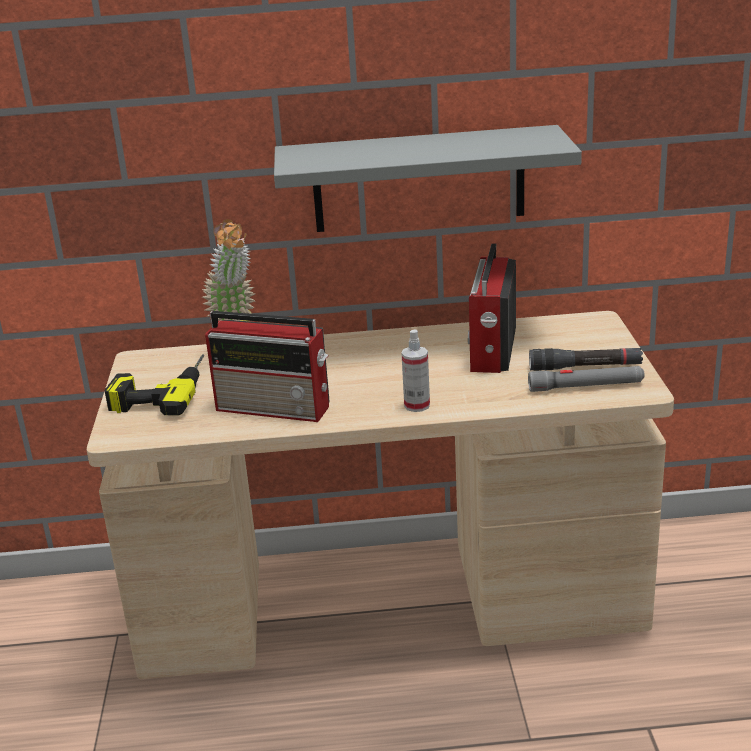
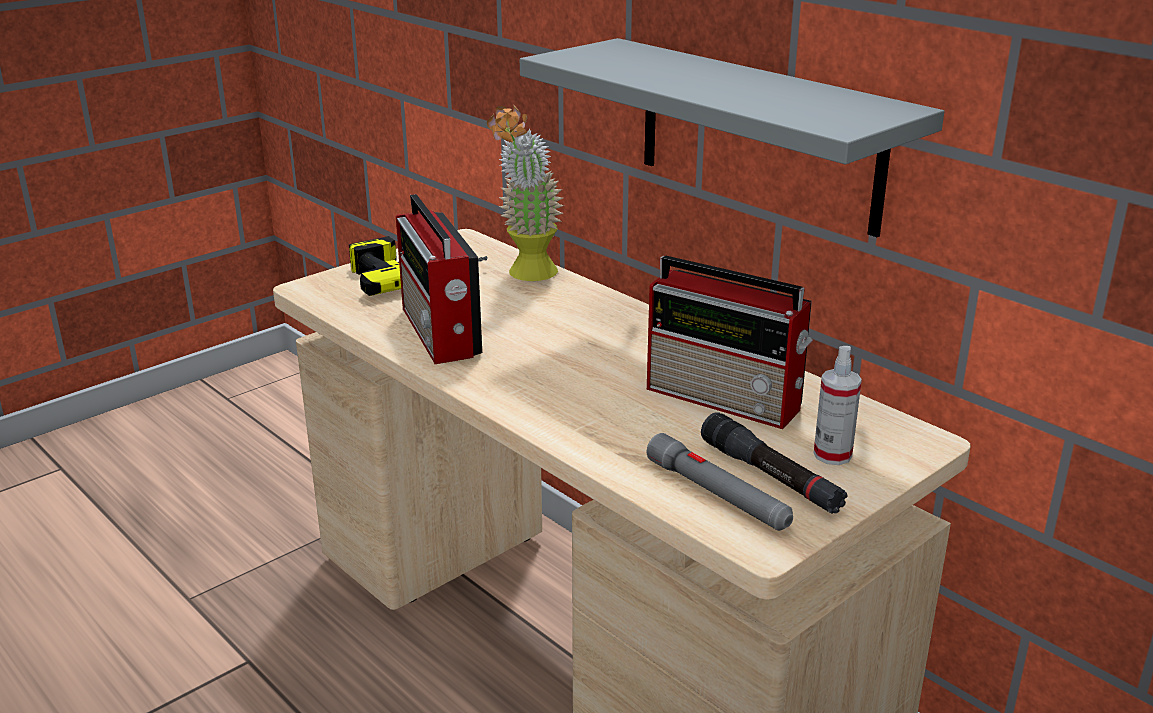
camera: 50 degrees right, 0 degrees up
(417, 405) = (532, 403): spray bottle -> spray bottle (832, 455)
(492, 350) = (727, 399): radio -> radio turned 120 degrees counterclockwise

